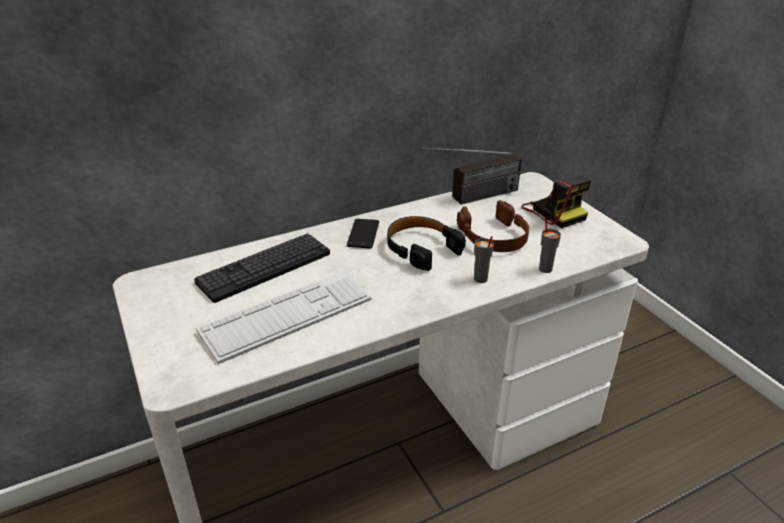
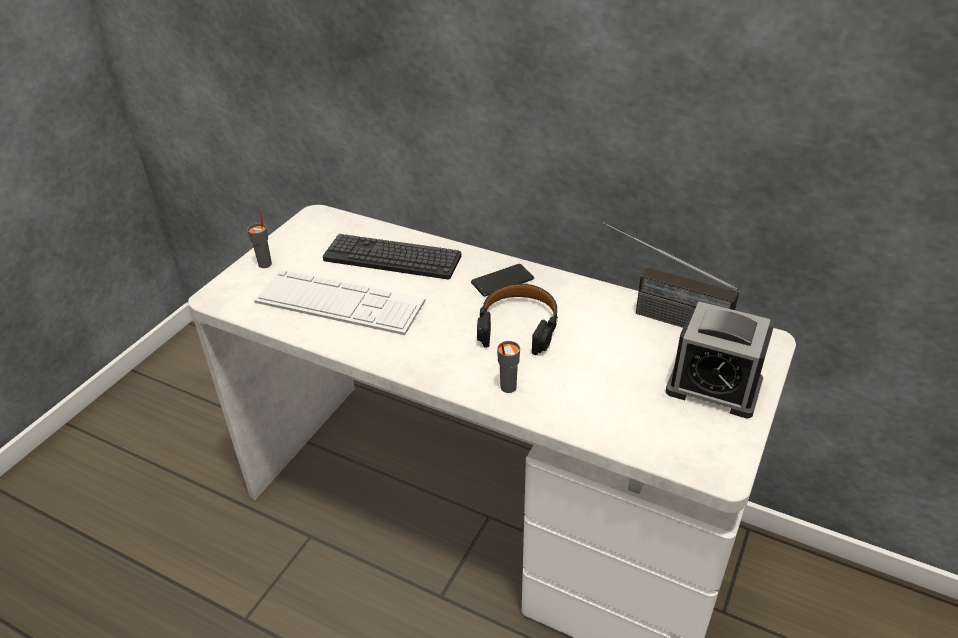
camera: 55 degrees right, 5 degrees up
(494, 237) = (599, 364): brown headphones -> none
(545, 269) = (579, 426): grey cup -> grey cup (265, 264)
(553, 211) = (713, 386): camera -> alarm clock

